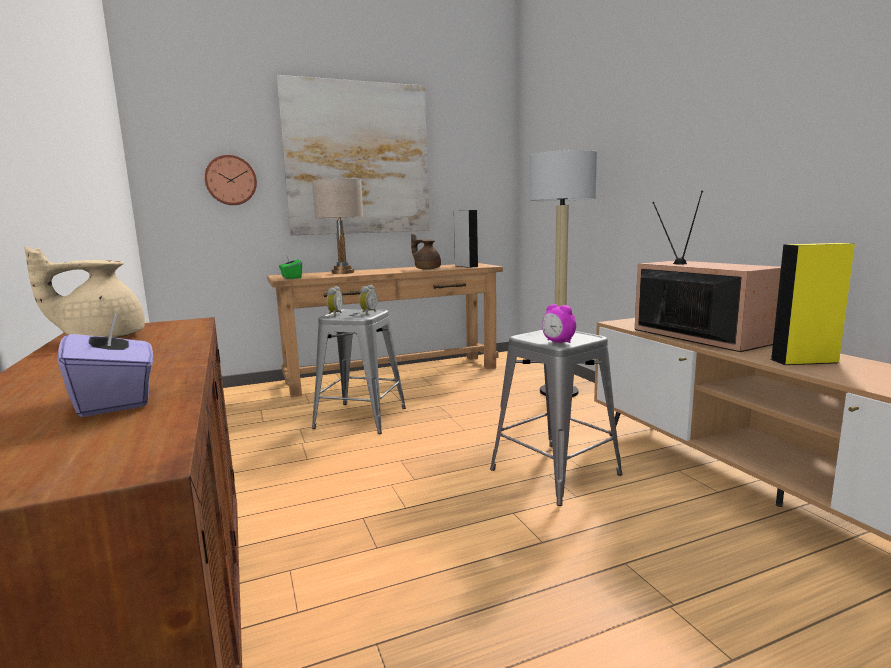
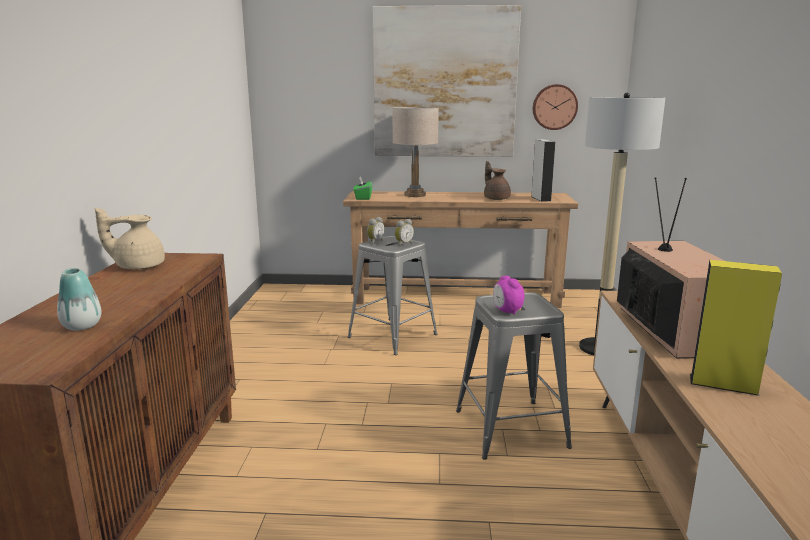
camera: 25 degrees right, 5 degrees up
(116, 400) = (82, 326): purple tissue box -> vase
(231, 180) = (327, 104): wall clock -> wall clock (554, 107)

